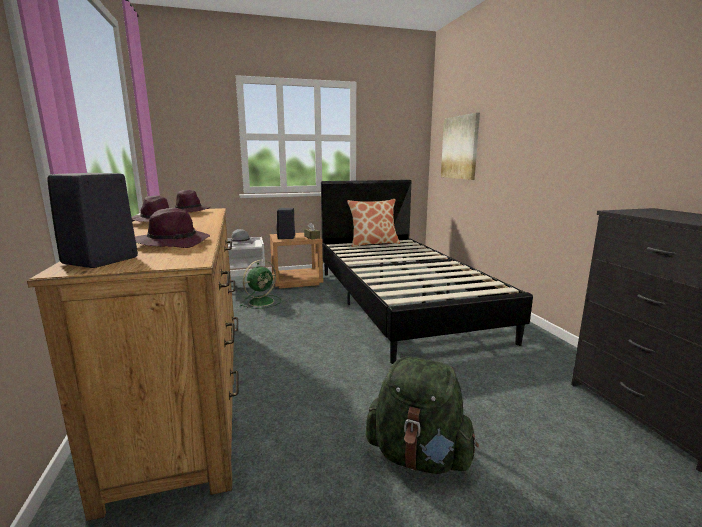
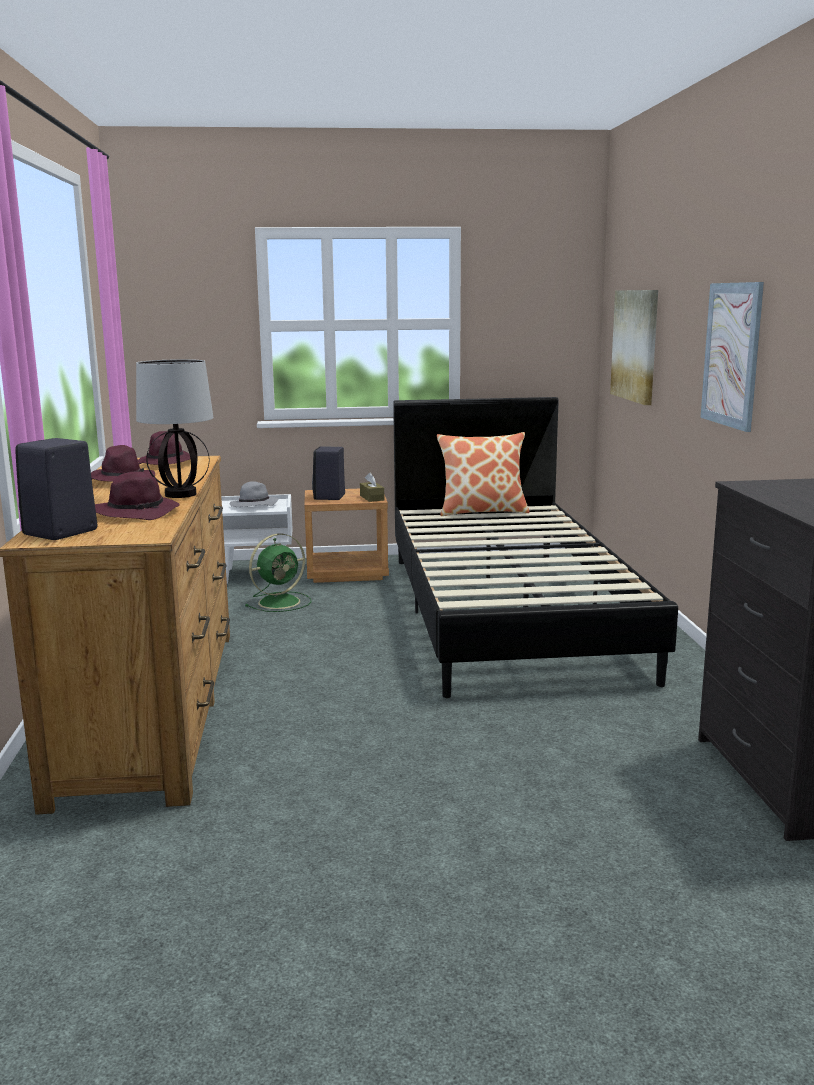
camera: 10 degrees right, 0 degrees up
(207, 229) = (180, 494): none -> table lamp
(418, 456) = (423, 796): green backpack -> none
(551, 140) = (731, 354): none -> picture

